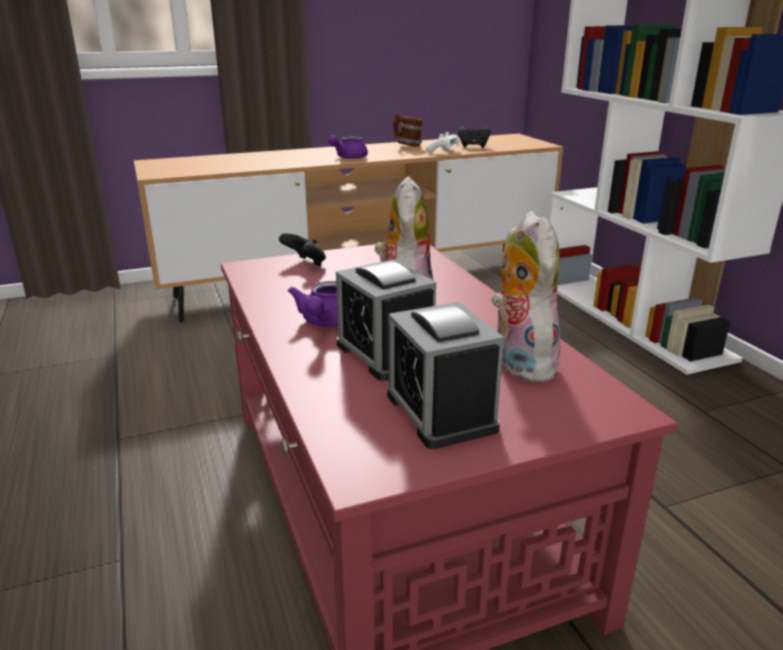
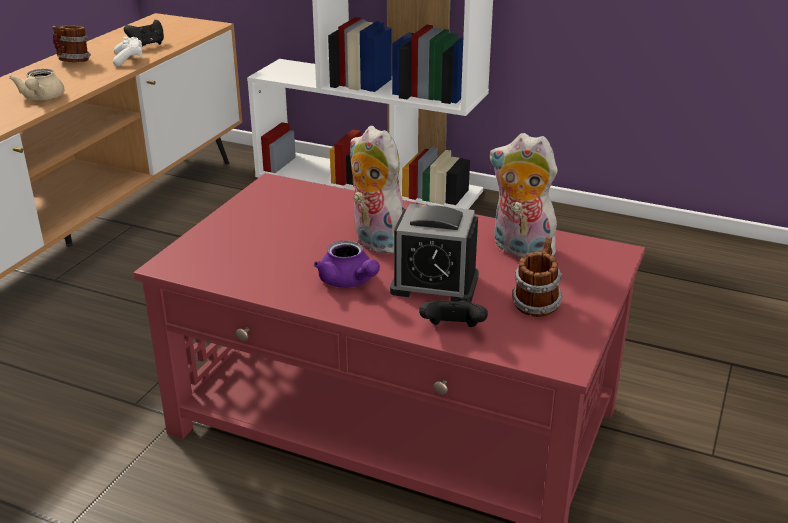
camera: 45 degrees left, 5 degrees up
(305, 264) = (219, 239): black game controller -> black game controller (453, 330)
(347, 157) = (41, 98): purple teapot -> beige teapot
(440, 412) = (536, 304): alarm clock -> mug

